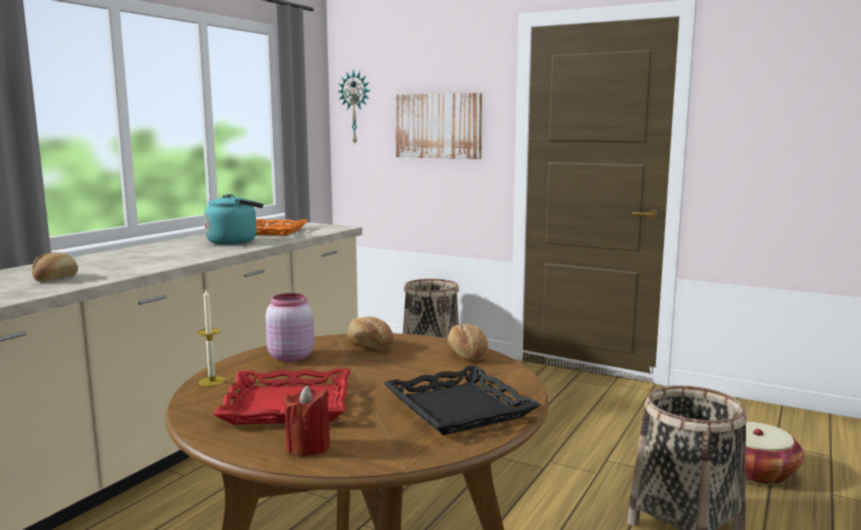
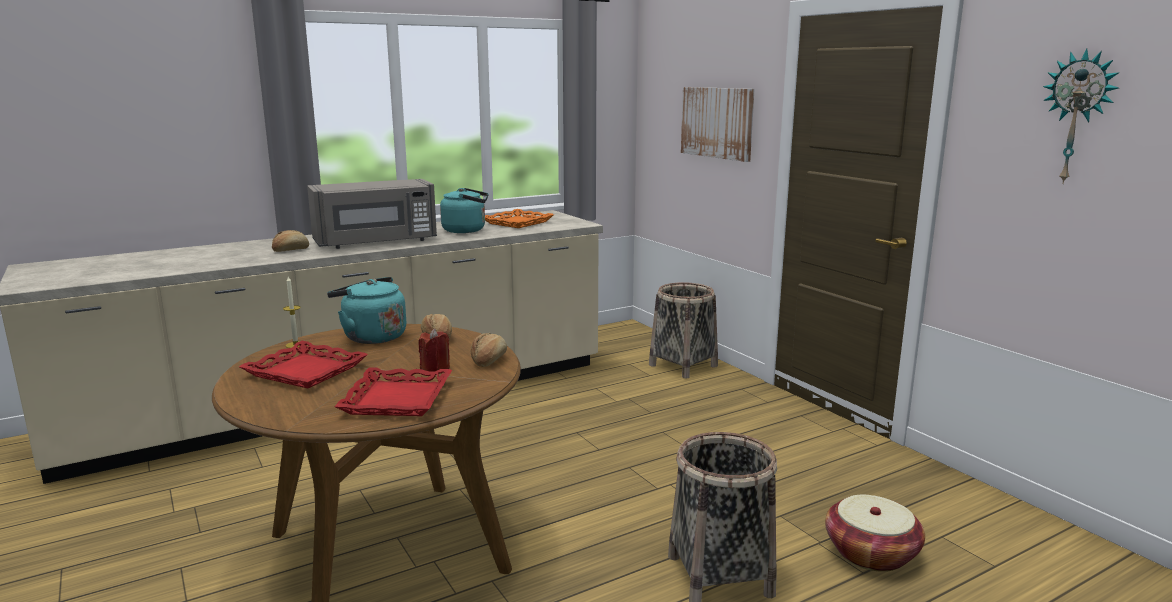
camera: 30 degrees right, 5 degrees up
(154, 261) = (376, 242): none -> grey microwave
(290, 357) = (371, 337): pink jar -> turquoise kettle
(308, 447) = (266, 401): red candle -> red candle (435, 368)
(355, 107) = (655, 98): wall clock -> wall clock (1077, 117)
(457, 408) = (396, 399): black tray -> red tray

